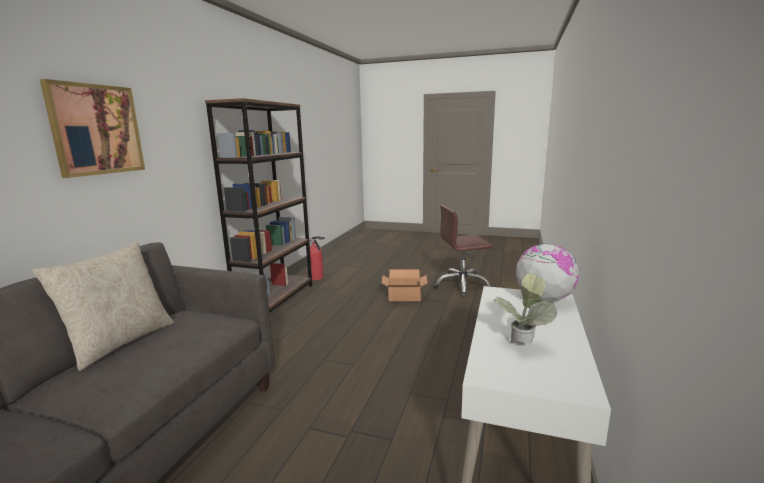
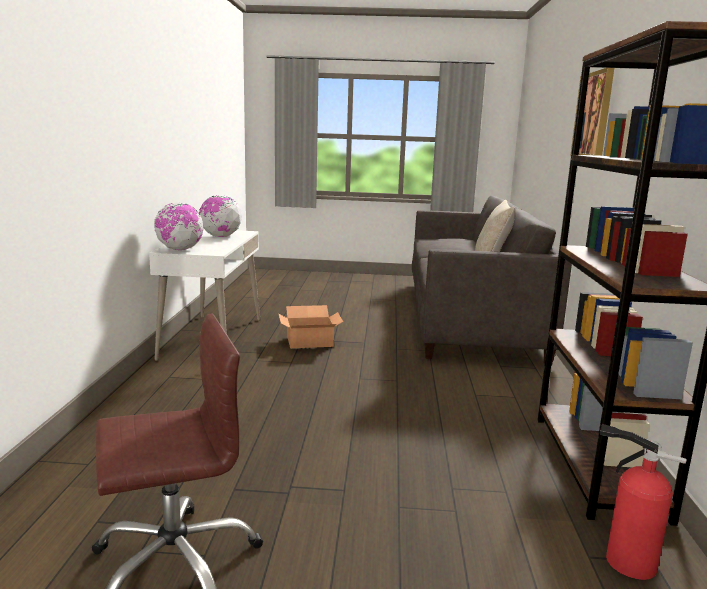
camera: 165 degrees right, 0 degrees up
(404, 296) = (333, 500): cardboard box -> cardboard box (309, 341)
(522, 346) = (220, 236): potted plant -> globe

